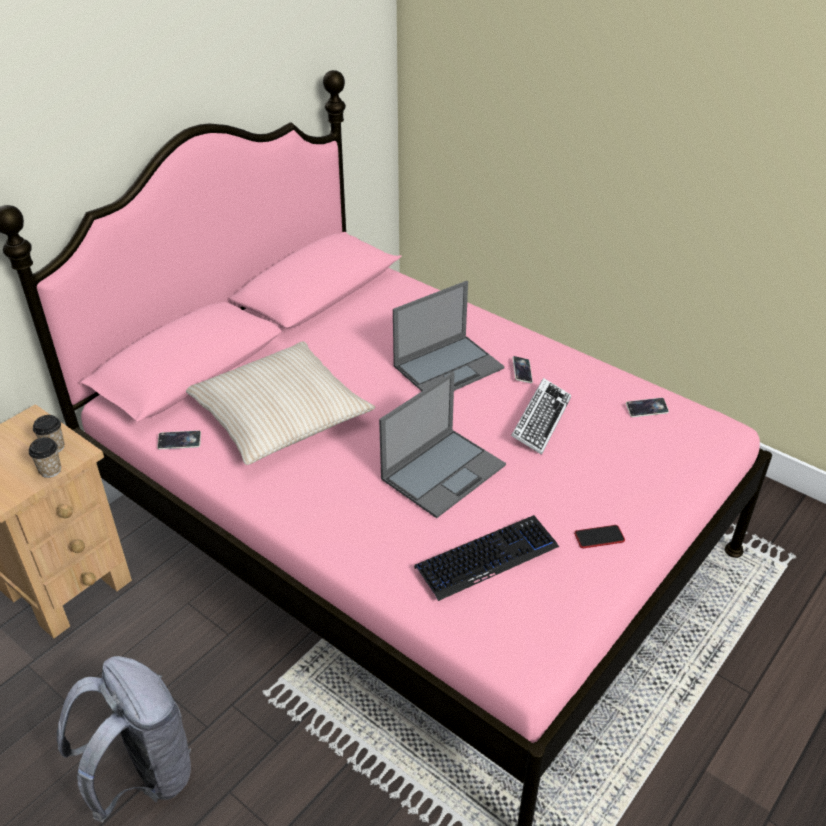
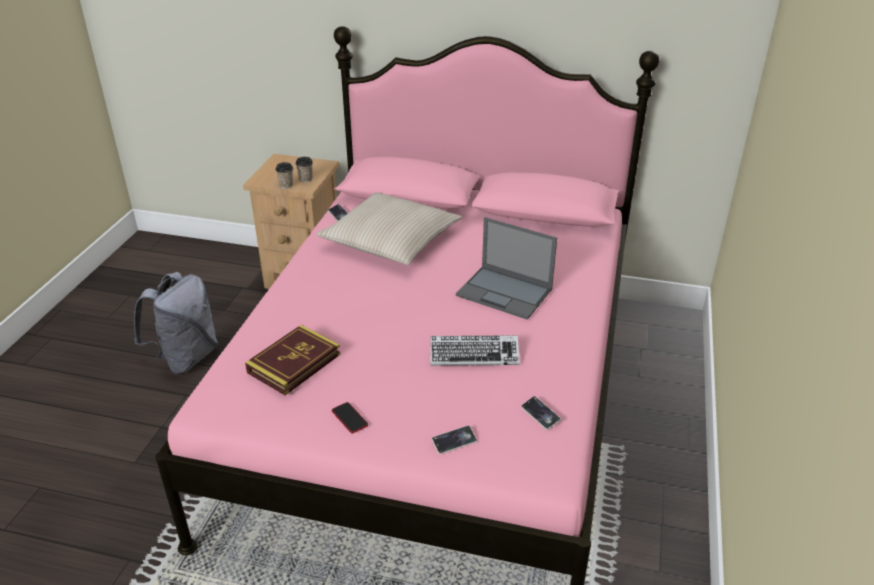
camera: 65 degrees right, 5 degrees down
(444, 471) = (375, 321): laptop -> none
(487, 558) = (294, 363): keyboard -> book
(522, 371) = (532, 330): phone -> phone (454, 442)

